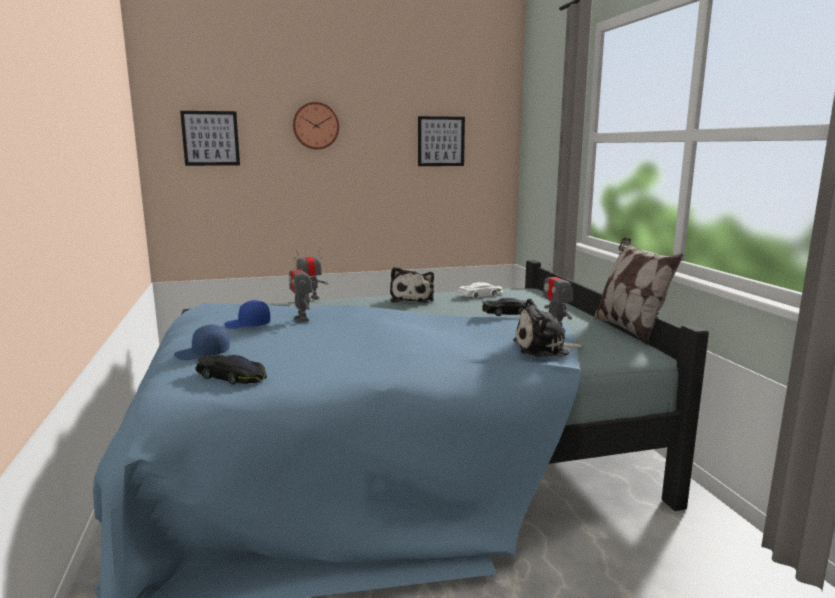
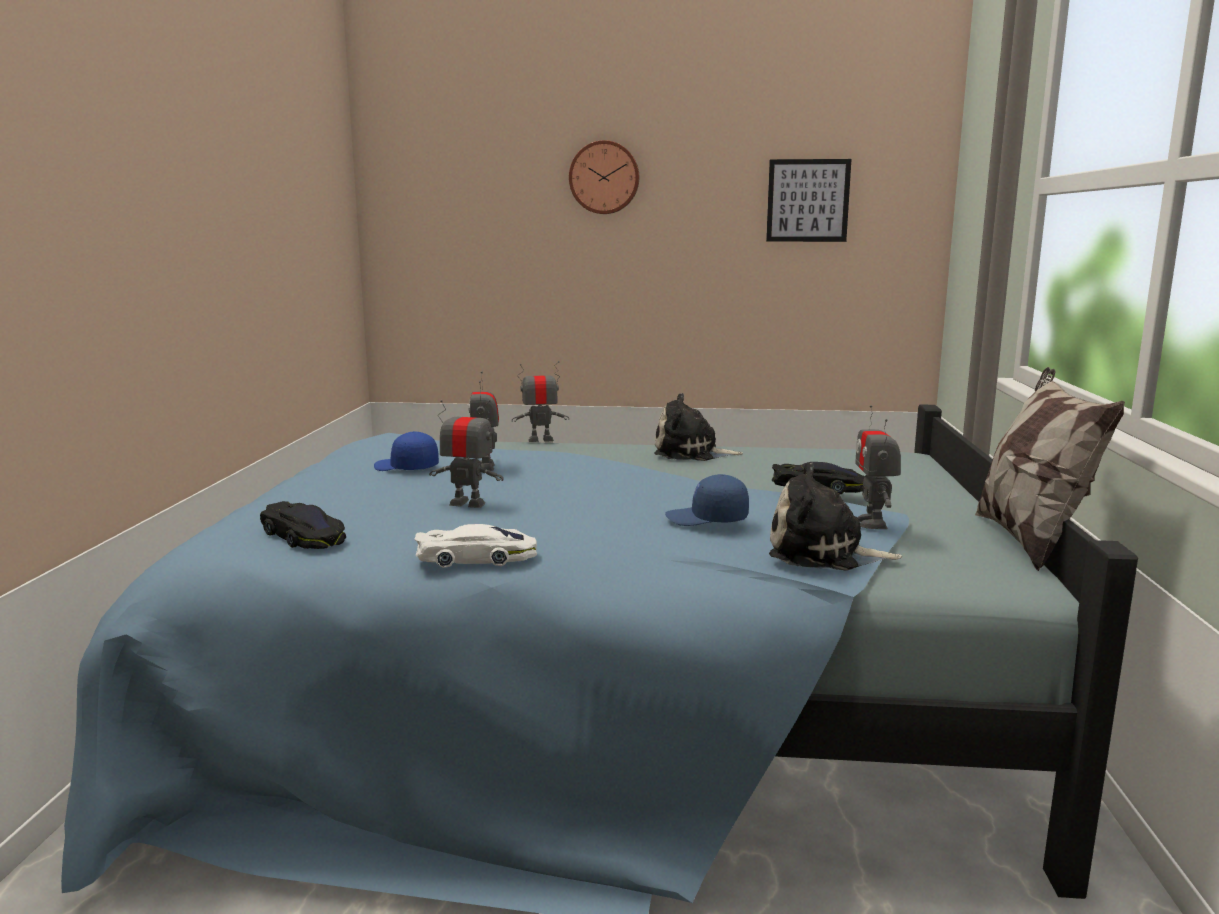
camera: 20 degrees right, 0 degrees up
(203, 354) = (304, 501): blue cap -> blue cap (707, 519)
(210, 138) = (453, 198): picture -> none
(317, 343) = (468, 504): none -> toy robot
(412, 299) = (691, 453): plush toy -> plush toy turned 75 degrees clockwise
(480, 295) = (810, 456): white toy car -> white toy car (477, 557)

